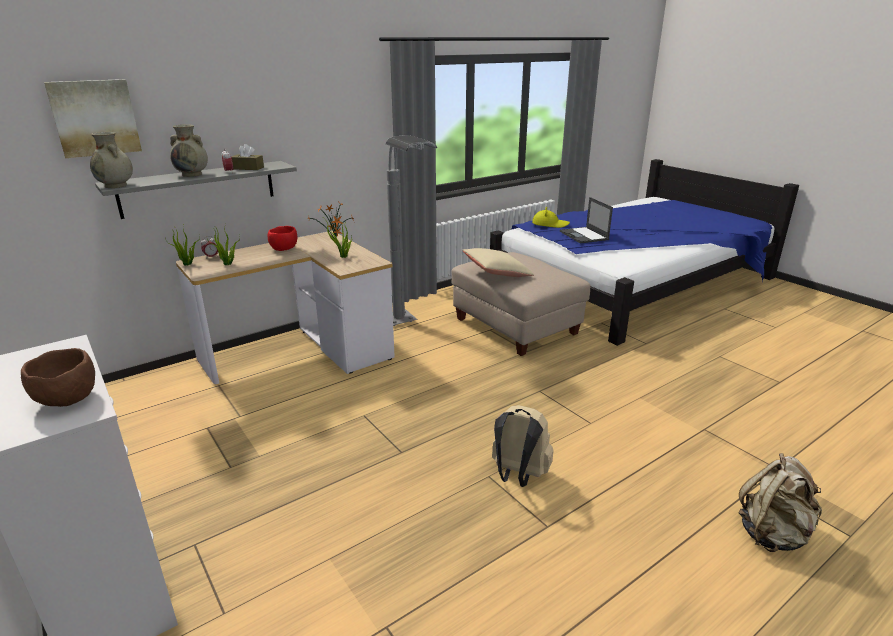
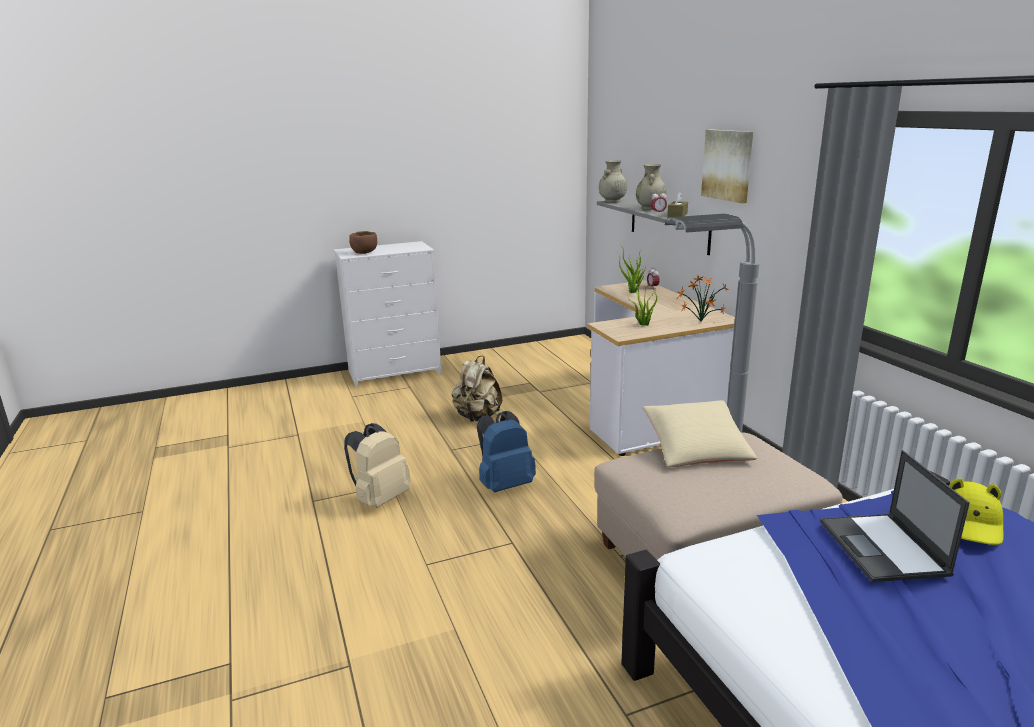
camera: 105 degrees right, 5 degrees down
(95, 118) = (635, 150): picture -> picture (728, 165)
(285, 249) = (673, 306): red bowl -> none
(460, 407) = (504, 485): none -> blue backpack
(584, 235) = (884, 548): laptop -> laptop turned 90 degrees counterclockwise
(772, 534) = (174, 631): beige backpack -> beige backpack (477, 417)

